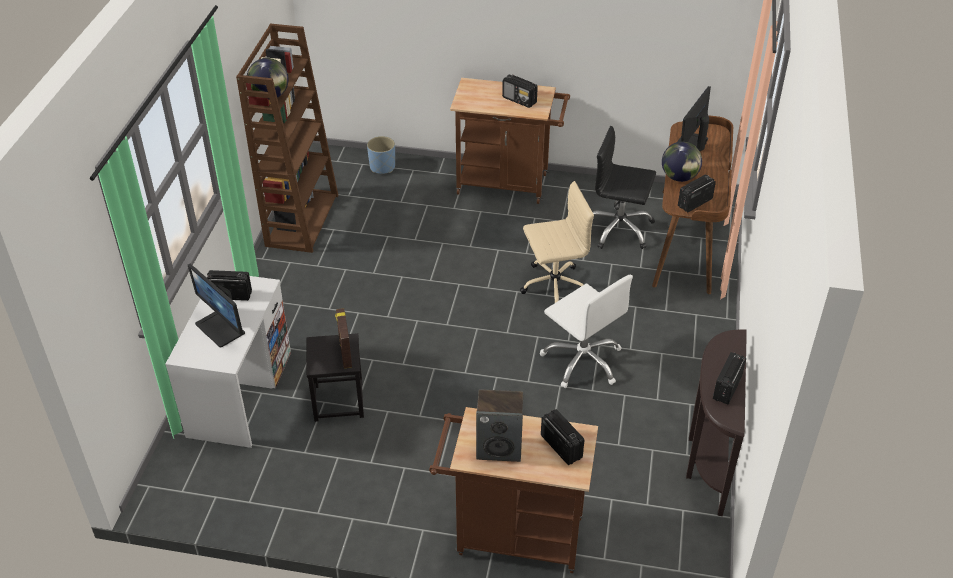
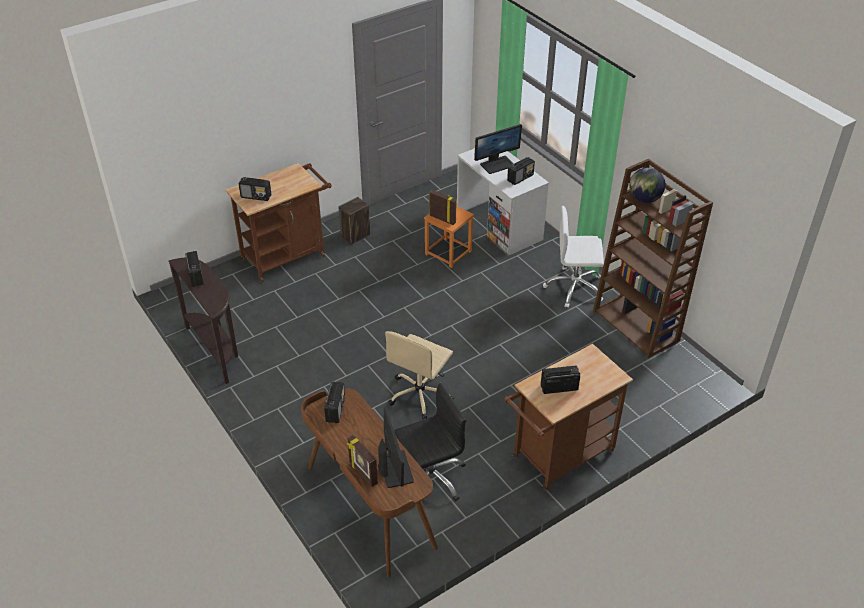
camera: 135 degrees right, 0 degrees up
(221, 328) = (497, 164): monitor -> monitor turned 150 degrees clockwise
(339, 401) = (448, 253): black stool -> orange stool
(382, 167) = (661, 402): blue planter -> none
(499, 448) = (285, 180): speaker -> speaker (355, 236)
(583, 360) = (345, 359): white office chair -> white office chair (574, 288)
(679, 177) = (369, 426): globe -> none
(717, 155) = (362, 474): none -> picture frame

